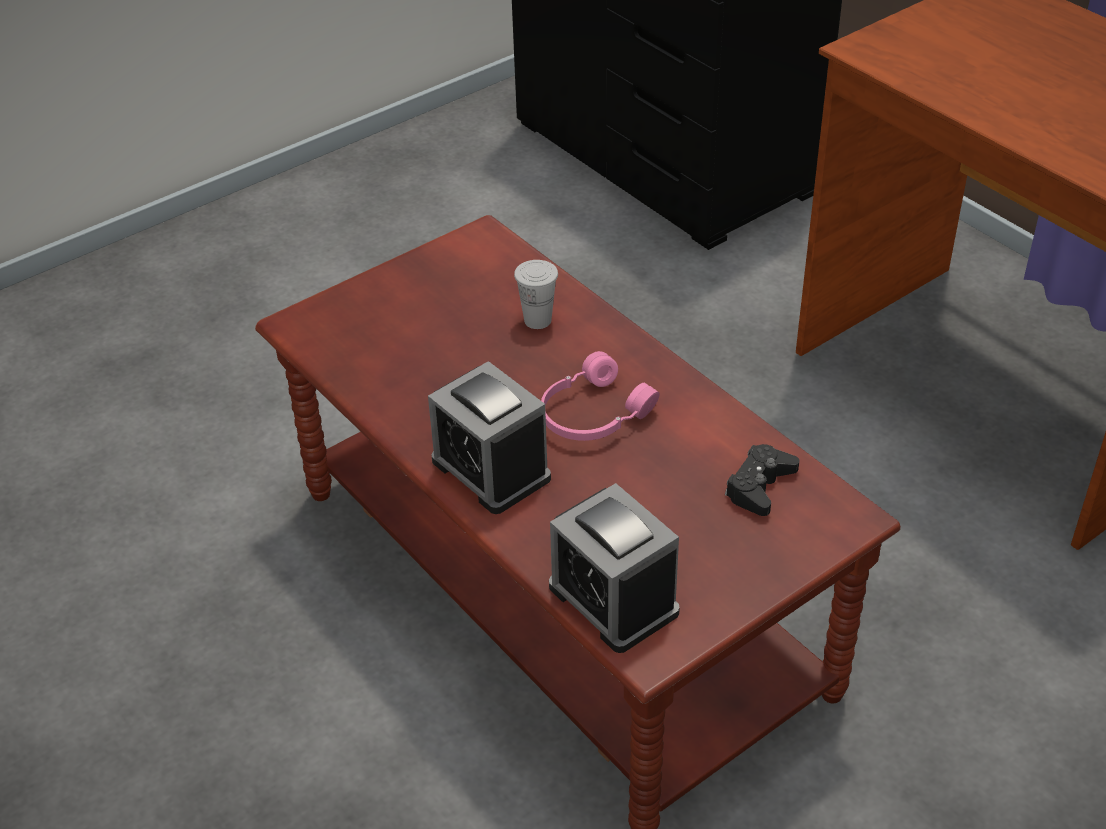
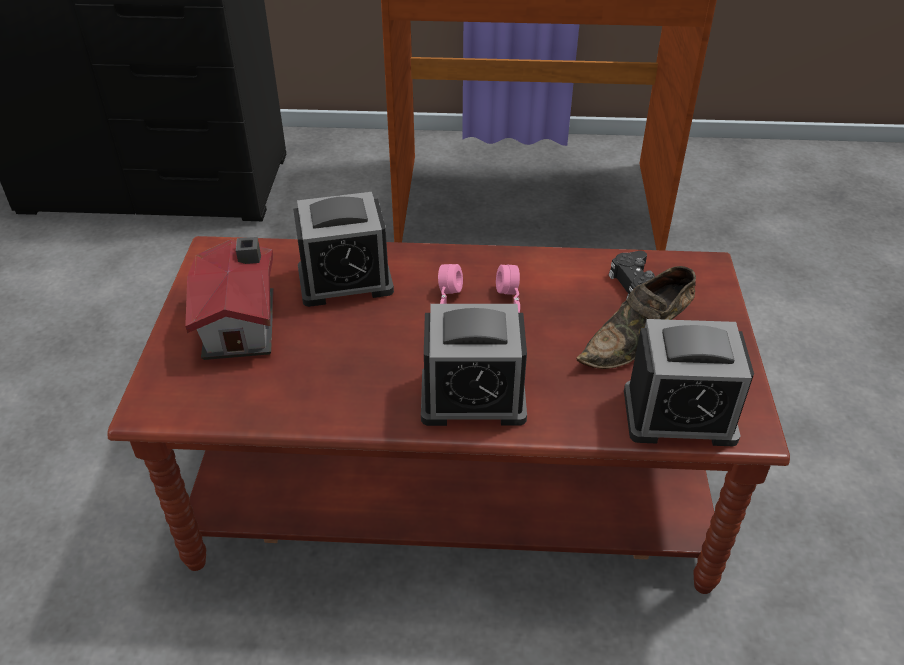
camera: 50 degrees left, 0 degrees up
(425, 304) = (243, 323): none -> toy house
(537, 320) = (345, 280): white cup -> alarm clock
(677, 526) = (636, 342): none -> brown shoe

